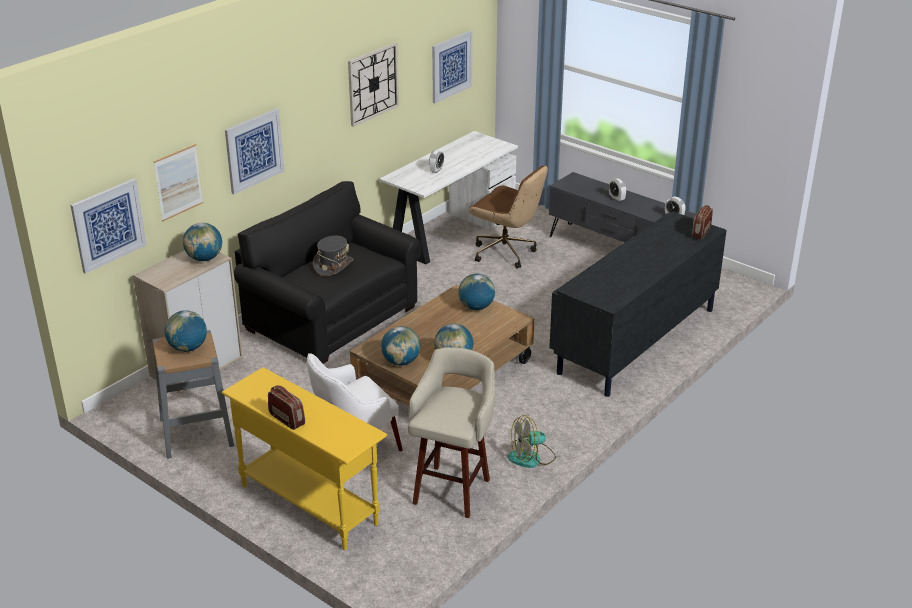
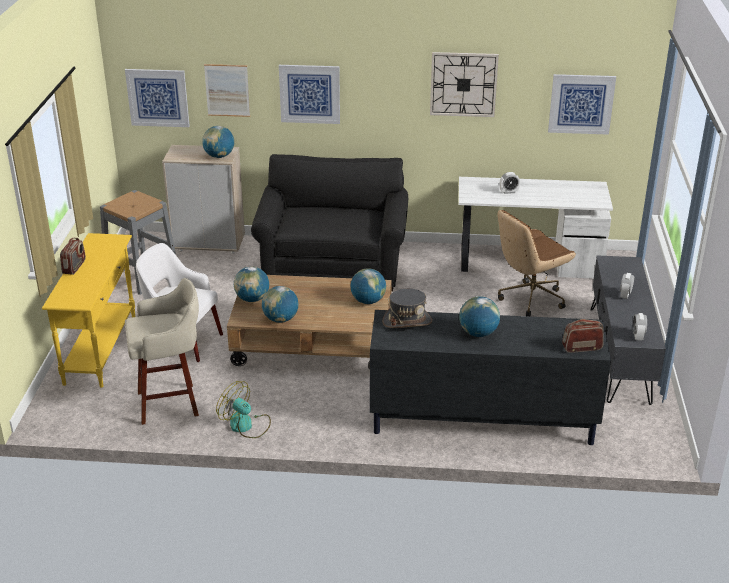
camera: 55 degrees right, 0 degrees up
(188, 348) = (136, 204): globe -> globe (478, 333)
(333, 265) = (330, 217): grey hat -> grey hat (407, 321)
(506, 254) = (530, 300): brown office chair -> brown office chair turned 60 degrees clockwise

